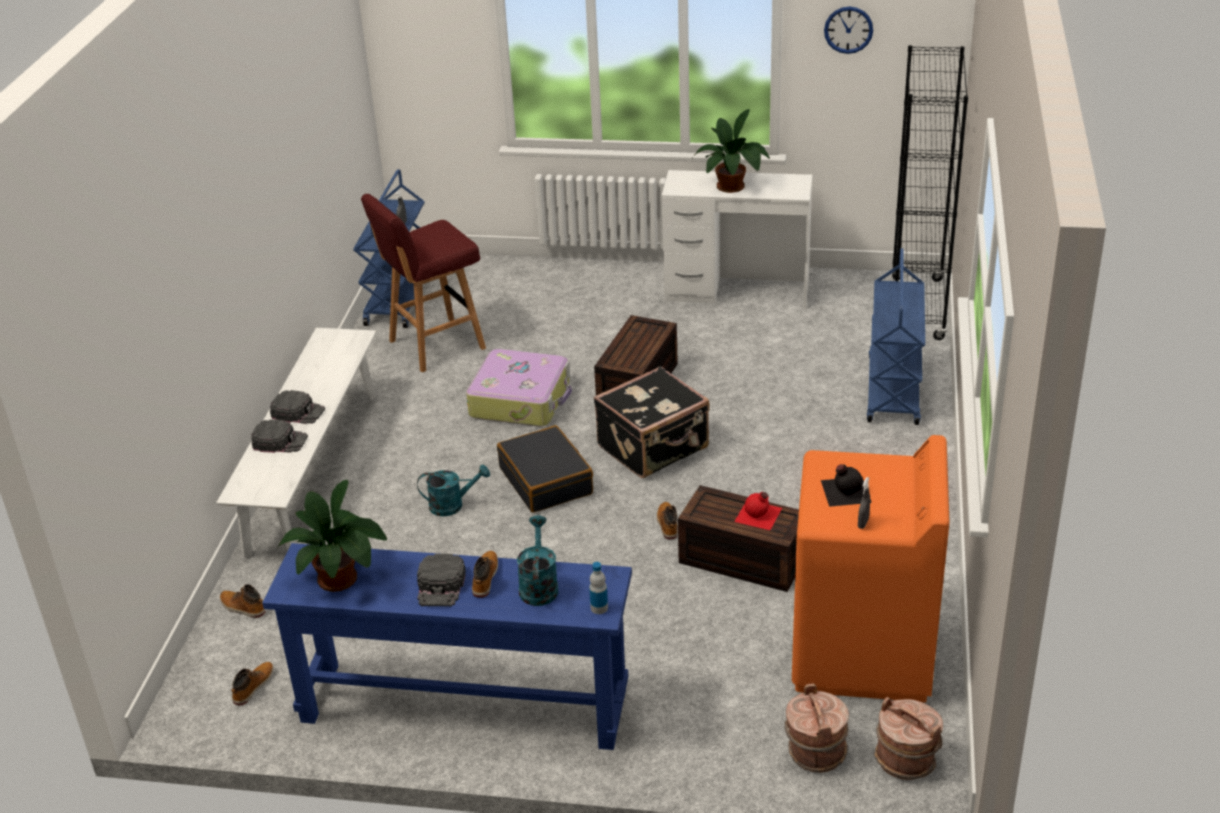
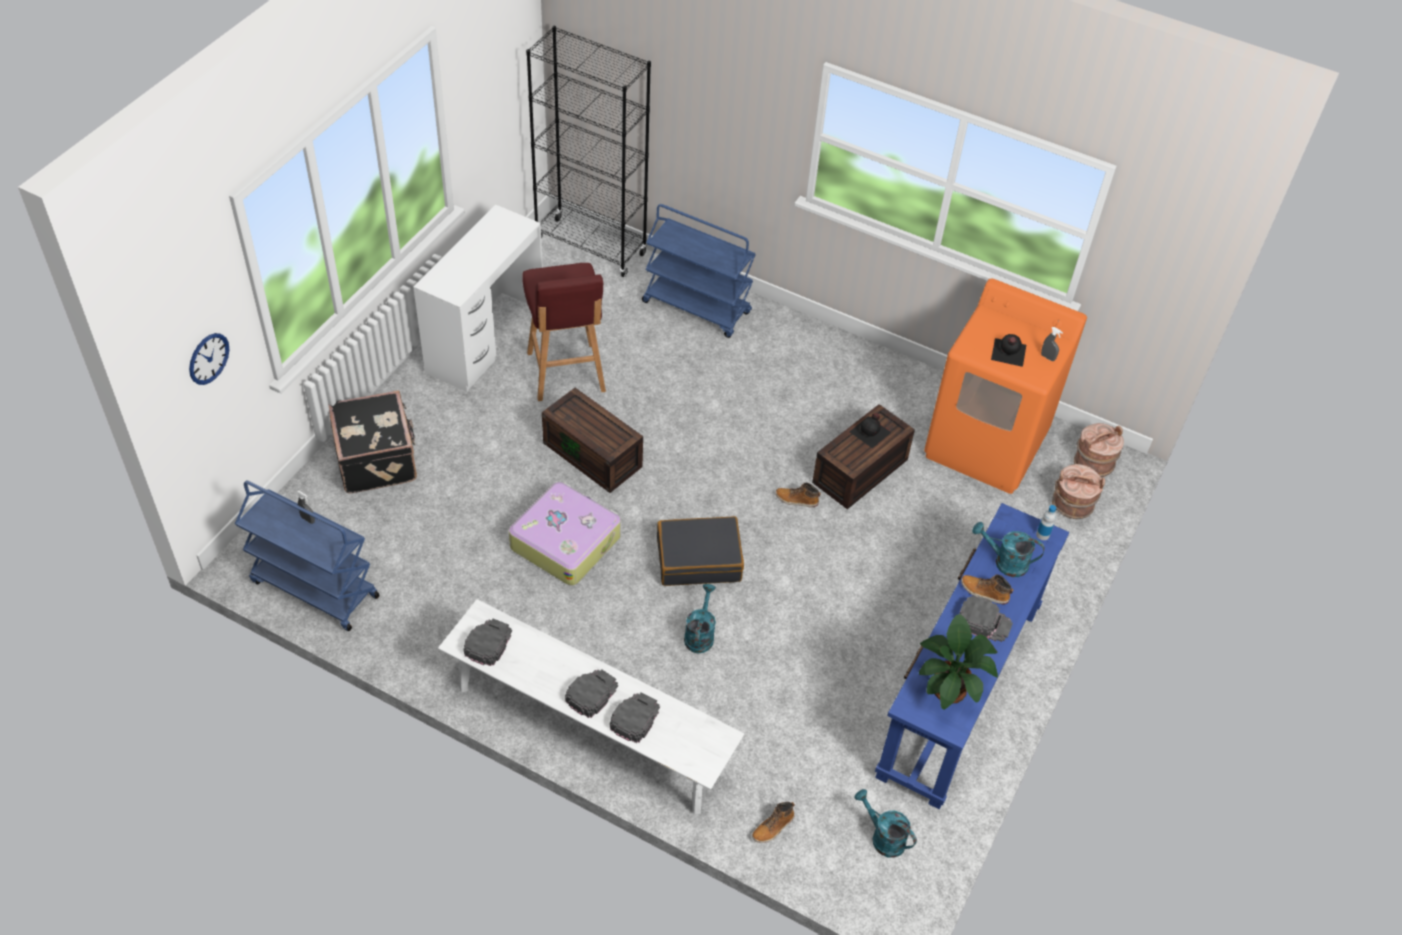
camera: 75 degrees left, 15 degrees up
(253, 686) = (883, 837): boot -> turquoise watering can
(331, 348) = (488, 643): none -> black cap
(434, 345) = (427, 582): red stool -> red stool (566, 374)
(654, 448) = (691, 474): black suitcase -> black suitcase (377, 459)
(733, 186) = (479, 257): potted plant -> none
(758, 515) = (871, 432): red bottle -> black bottle
(848, 29) = (479, 67): wall clock -> wall clock (208, 358)

